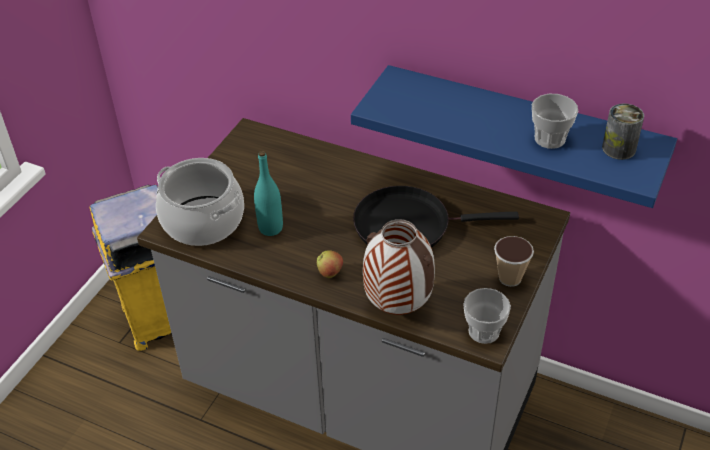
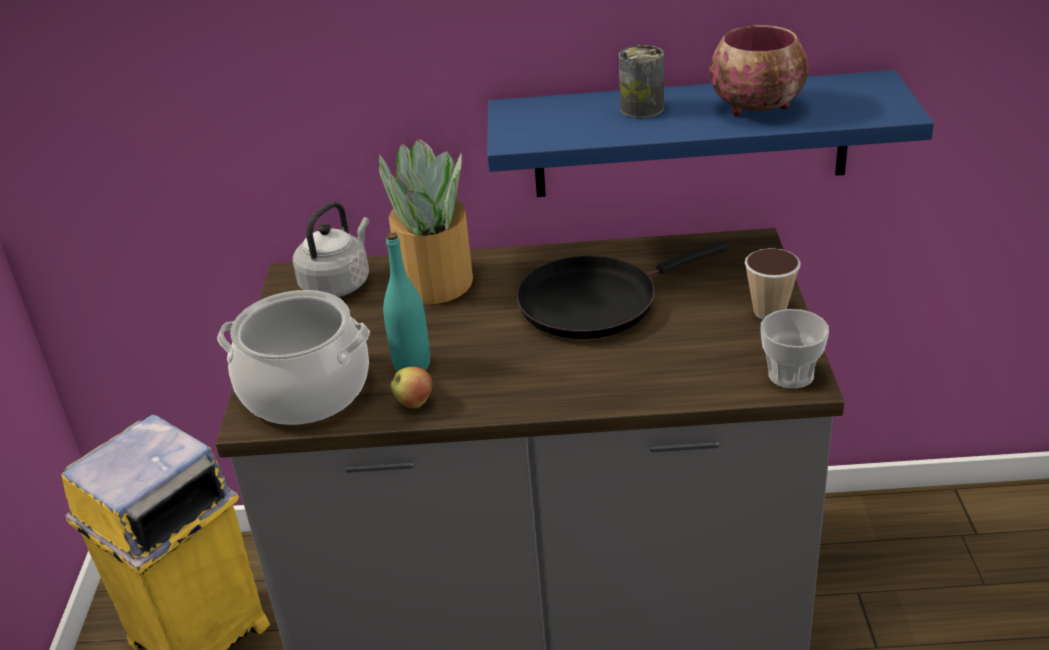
camera: 25 degrees left, 10 degrees down
(270, 149) = (338, 283): none -> grey kettle
(325, 170) = (435, 282): none -> potted plant
(330, 273) = (538, 385): apple -> apple (414, 403)
(396, 307) = (659, 390): vase -> none
(549, 139) = (759, 108): cup -> bowl
(618, 148) = (845, 94): can -> can (642, 109)

